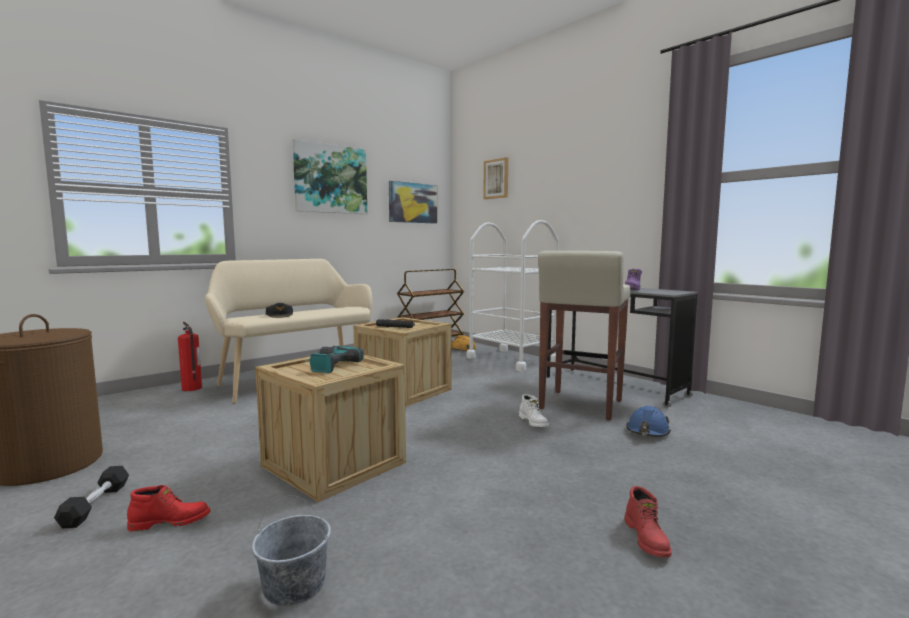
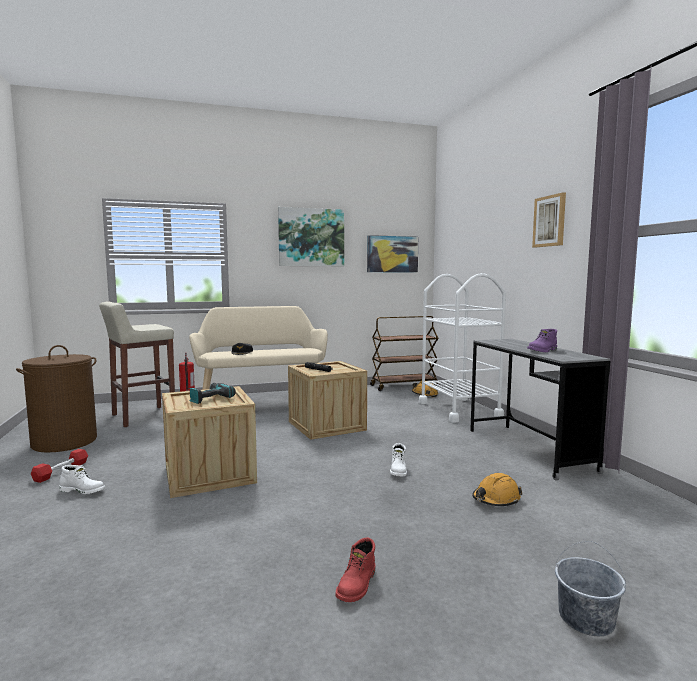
camera: 25 degrees right, 0 degrees up
(96, 505) = (61, 471): black dumbbell -> red dumbbell
(171, 522) = (83, 490): red boot -> white boot
(294, 585) = (99, 545): grey bucket -> grey bucket (585, 618)
(496, 179) = (465, 229): picture -> picture (549, 221)
(580, 405) = (464, 463): beige stool -> beige stool (142, 417)
(647, 432) = (496, 499): blue hard hat -> orange hard hat

